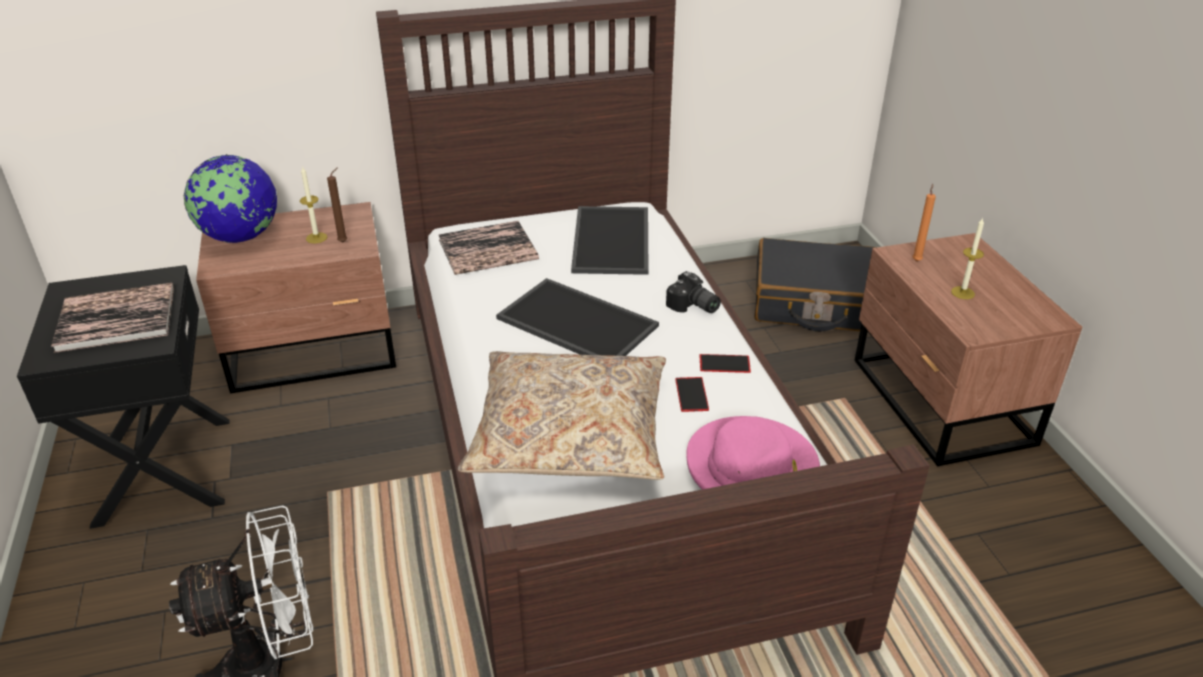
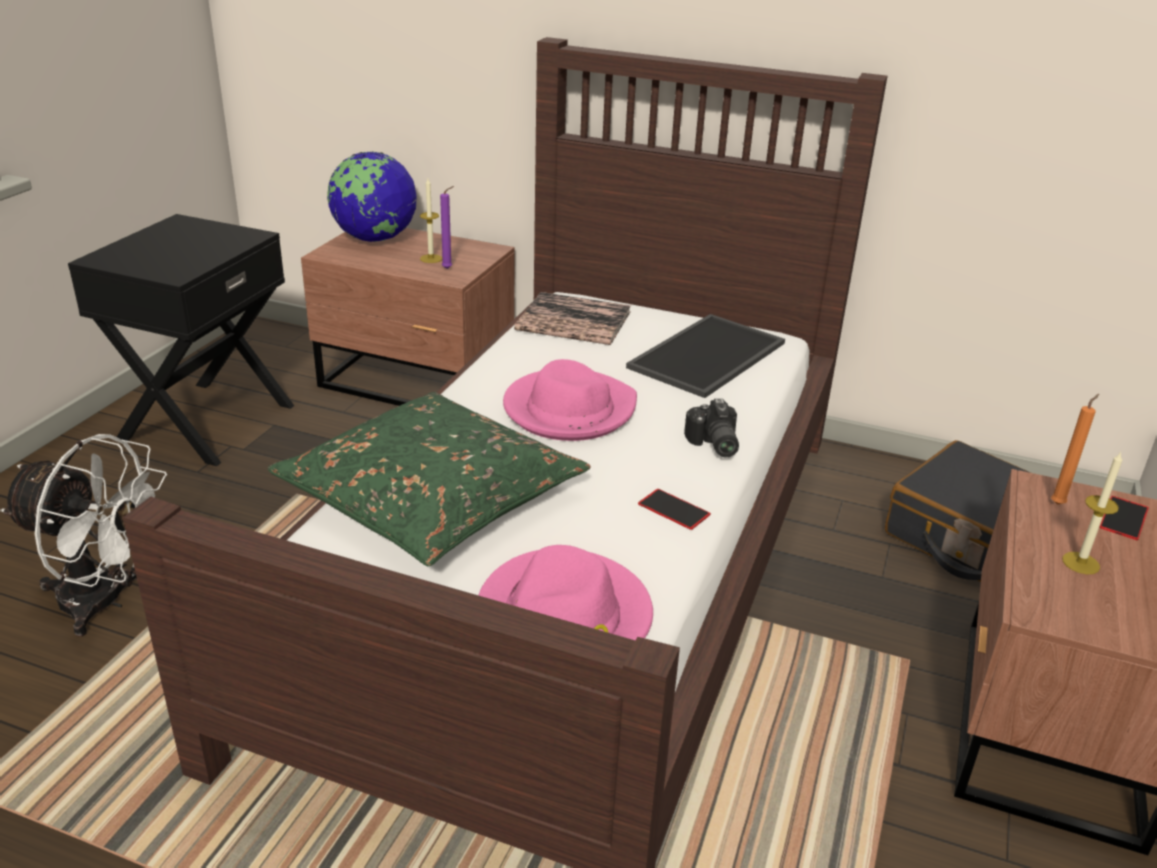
camera: 35 degrees right, 5 degrees down
(116, 318) = (179, 250): book -> none
(344, 241) = (449, 269): brown candle -> purple candle
(570, 433) = (432, 498): beige pillow -> green pillow
(574, 323) = (569, 410): tray -> pink hat
(691, 394) = (598, 520): phone -> phone (1123, 518)

